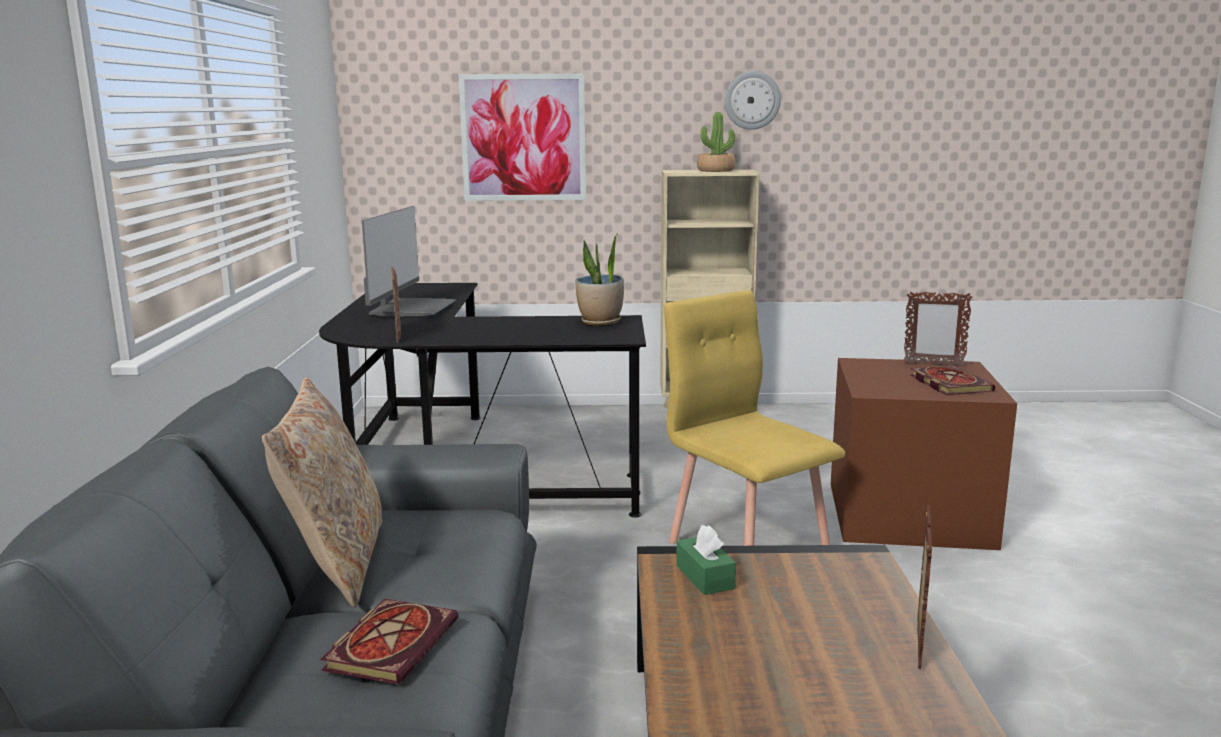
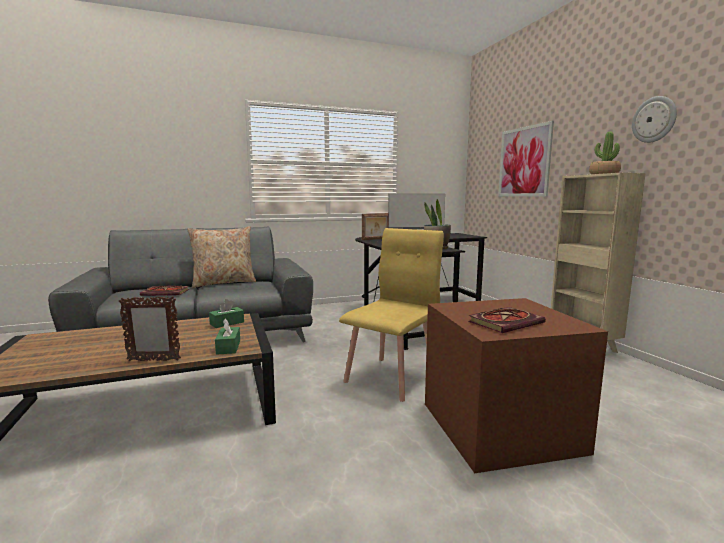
camera: 70 degrees right, 5 degrees down
(858, 576) = (228, 347): none -> green tissue box
(933, 365) = (557, 318): picture frame -> none

